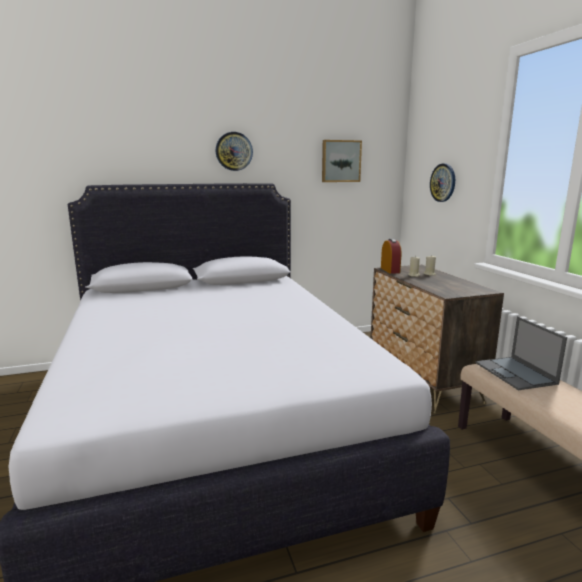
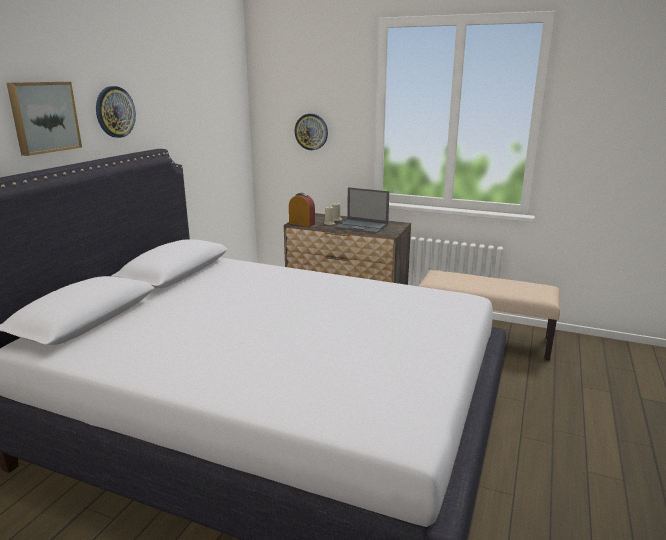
camera: 50 degrees left, 5 degrees up
(340, 161) = (206, 114): picture -> picture (44, 117)
(516, 373) = (453, 279): laptop -> laptop (362, 226)

